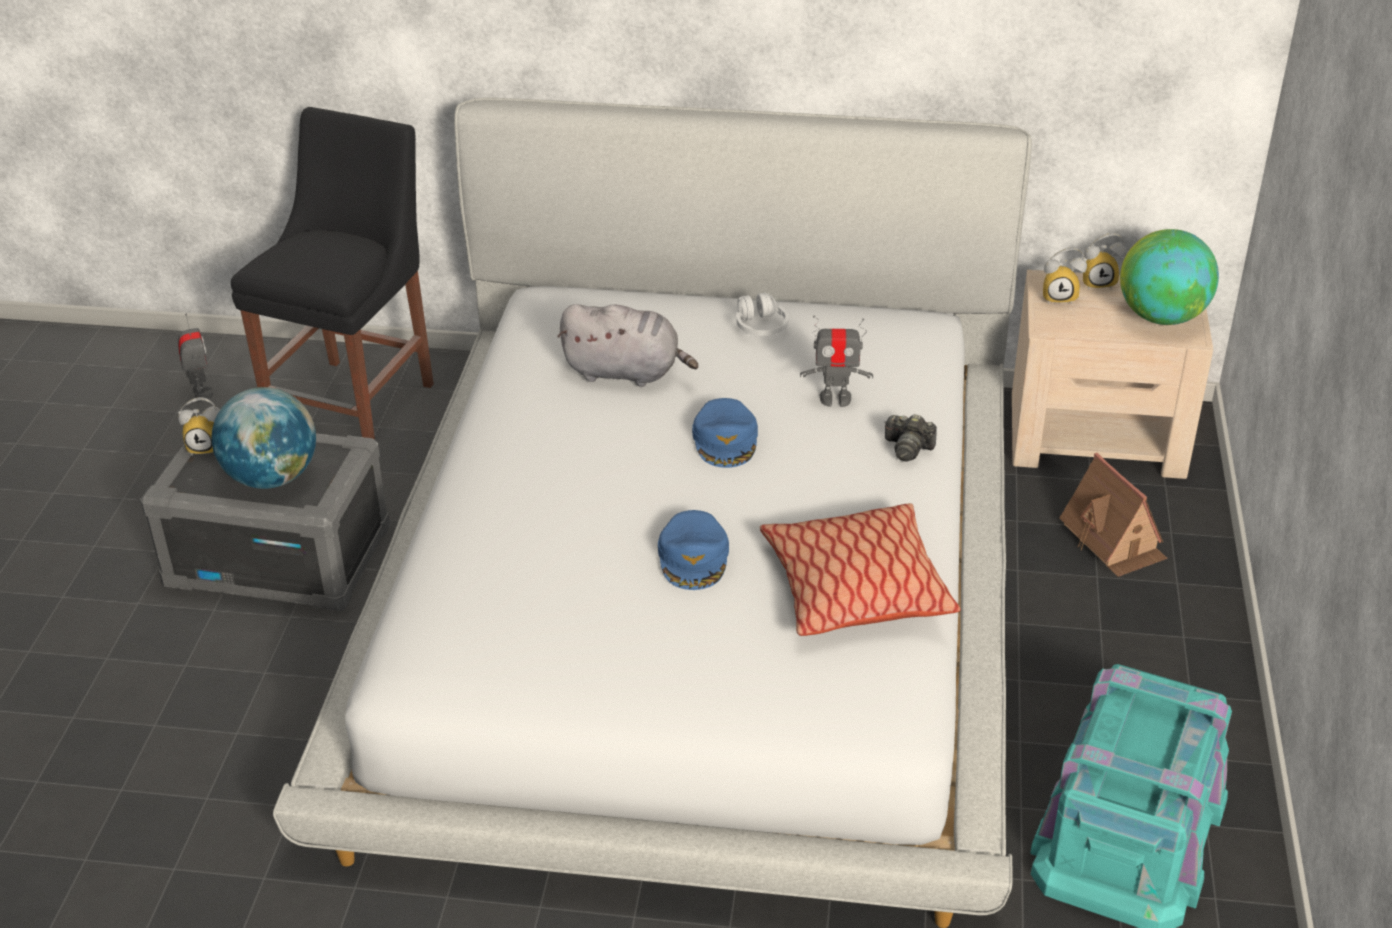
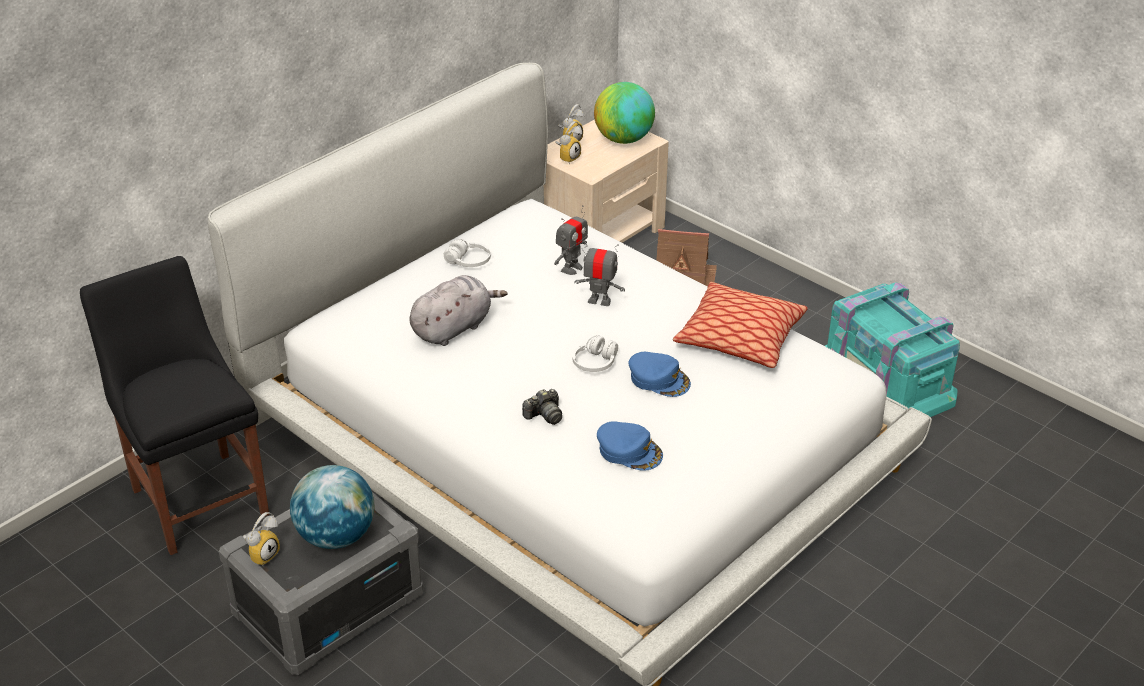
camera: 55 degrees left, 0 degrees up
(201, 393) = (80, 573): toy robot -> toy robot (599, 301)
(672, 496) = (595, 363): none -> white headphones
(726, 440) = (565, 322): blue cap -> blue cap (629, 451)
(908, 448) = (642, 267): camera -> camera (544, 415)

